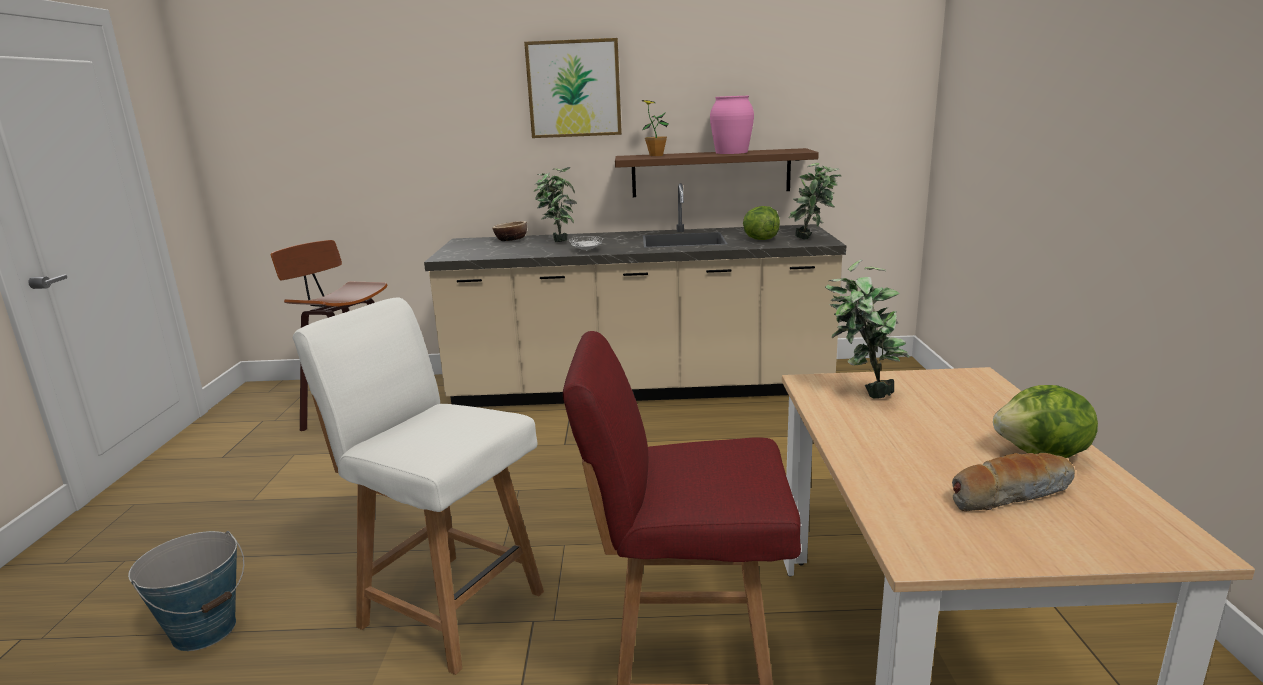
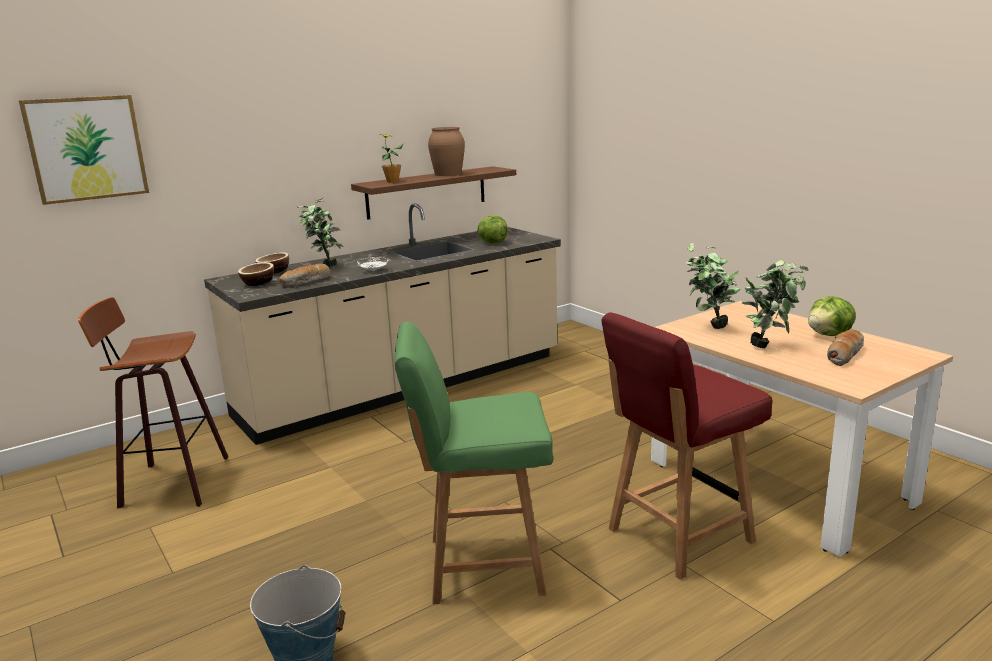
camera: 35 degrees left, 0 degrees up
(449, 607) = (482, 565): white chair -> green chair
(476, 247) = (258, 283): none -> bowl
(511, 252) = (306, 282): none -> bread
(574, 89) = (312, 125): picture -> picture (86, 148)
(731, 152) = (448, 174): pink vase -> brown vase
(812, 239) = (529, 238): potted plant -> potted plant (770, 346)

